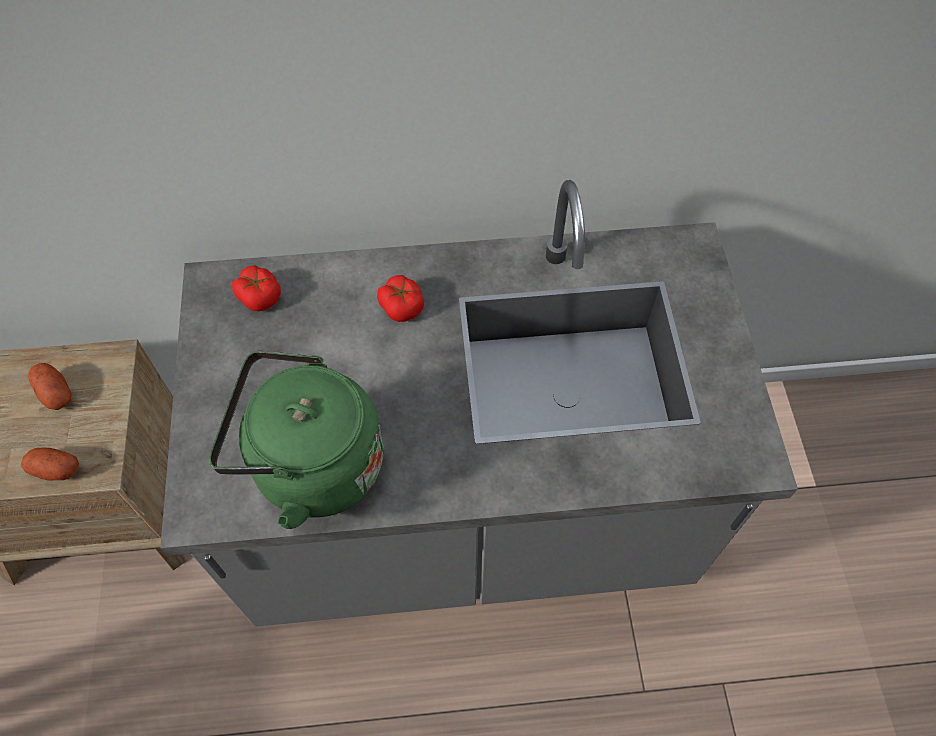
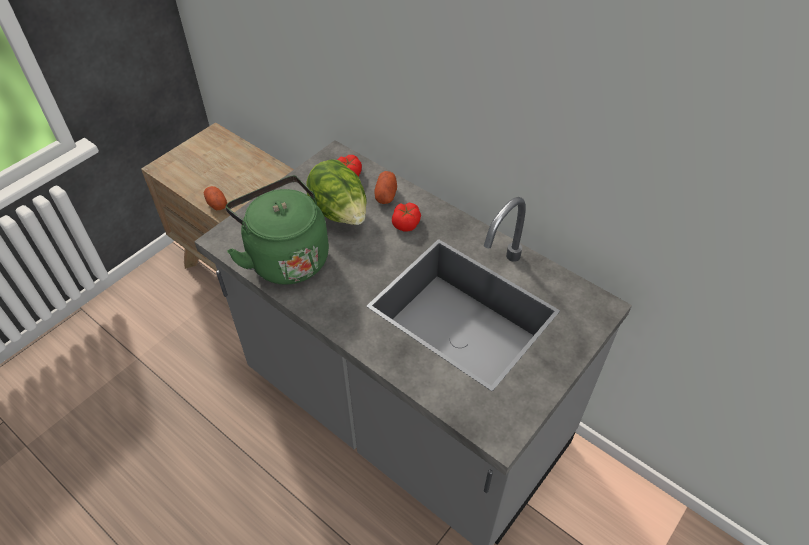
camera: 45 degrees right, 10 degrees down
(56, 393) = (250, 174): potato -> potato (386, 195)
(310, 355) = (340, 213): none -> lettuce

